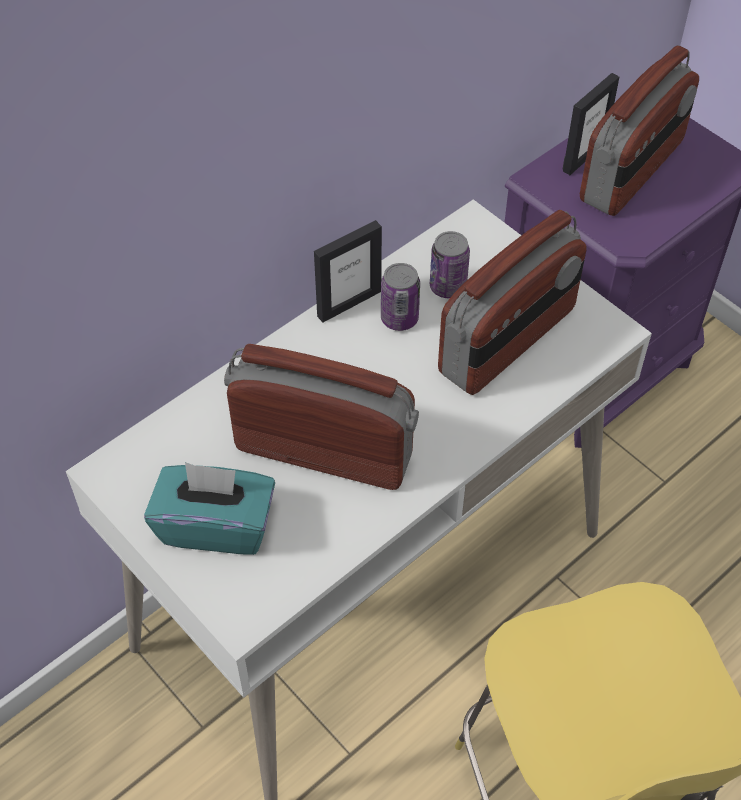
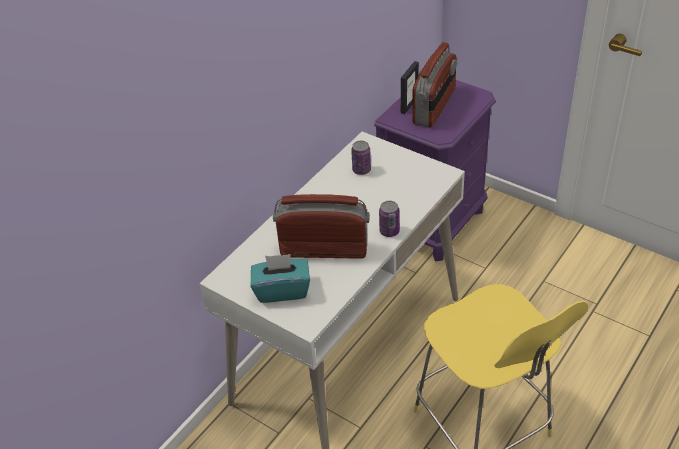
camera: 10 degrees left, 10 degrees down
(349, 303) = (315, 186): picture frame -> none
(399, 318) = (342, 187): can -> can (389, 231)
(508, 341) = (398, 187): radio -> none

